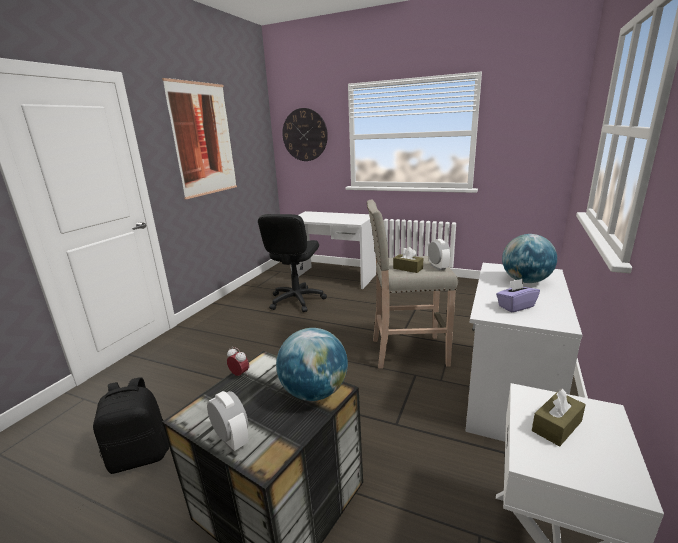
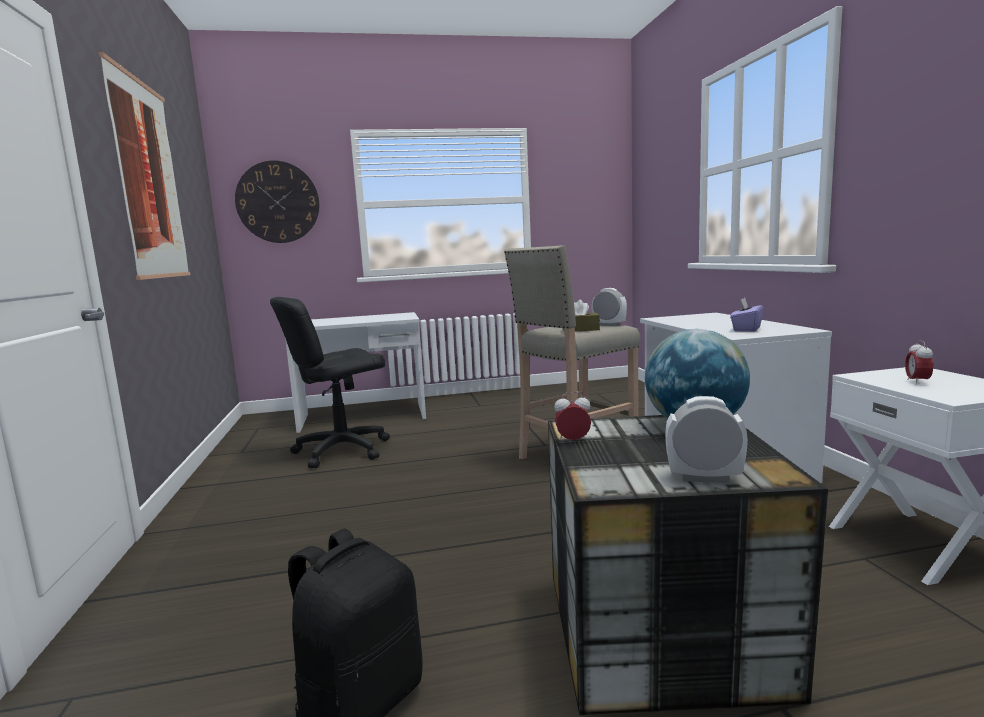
camera: 35 degrees left, 10 degrees down
(296, 300) = (342, 450): black office chair -> black office chair turned 75 degrees clockwise
(525, 281) = (710, 320): globe -> none
(556, 426) = (917, 382): brown tissue box -> alarm clock

